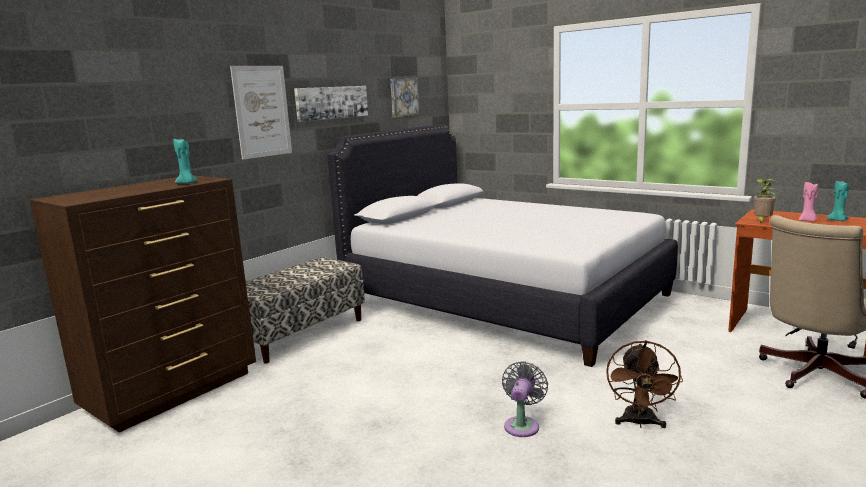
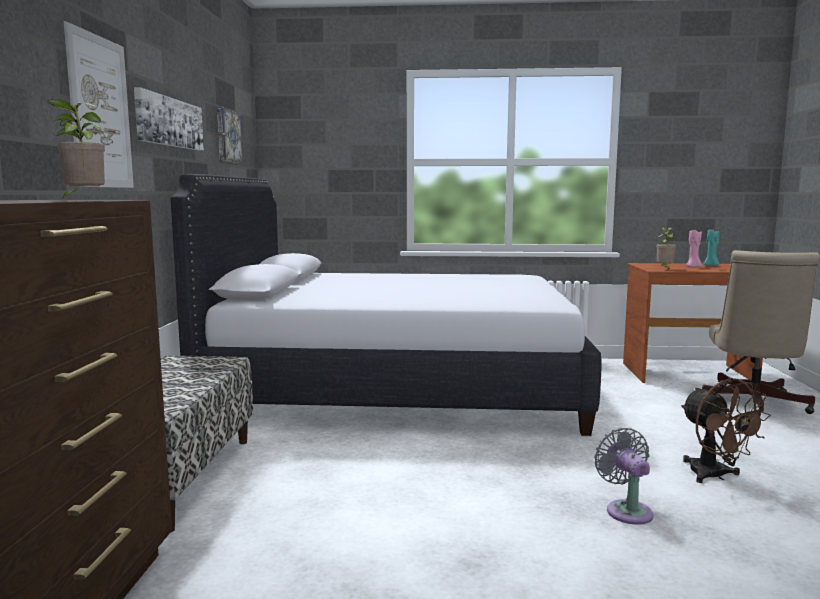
camera: 35 degrees left, 5 degrees down
(187, 183) = (83, 200): turquoise candle -> potted plant

